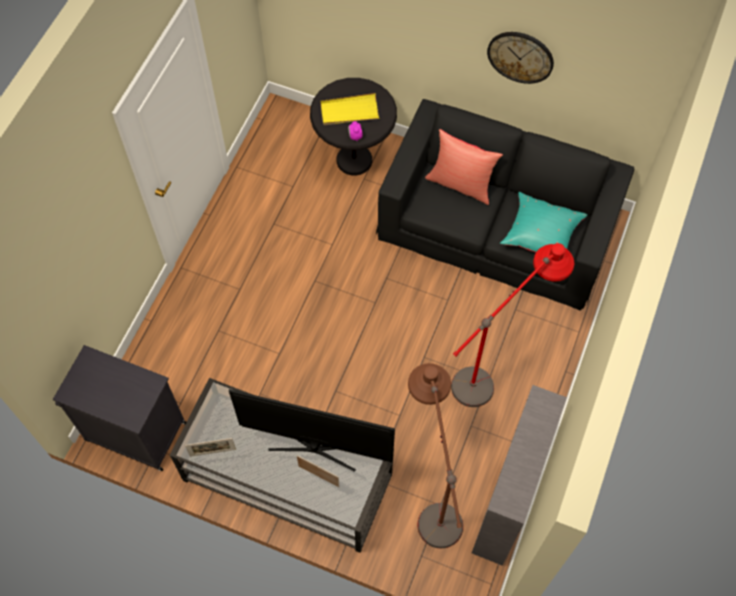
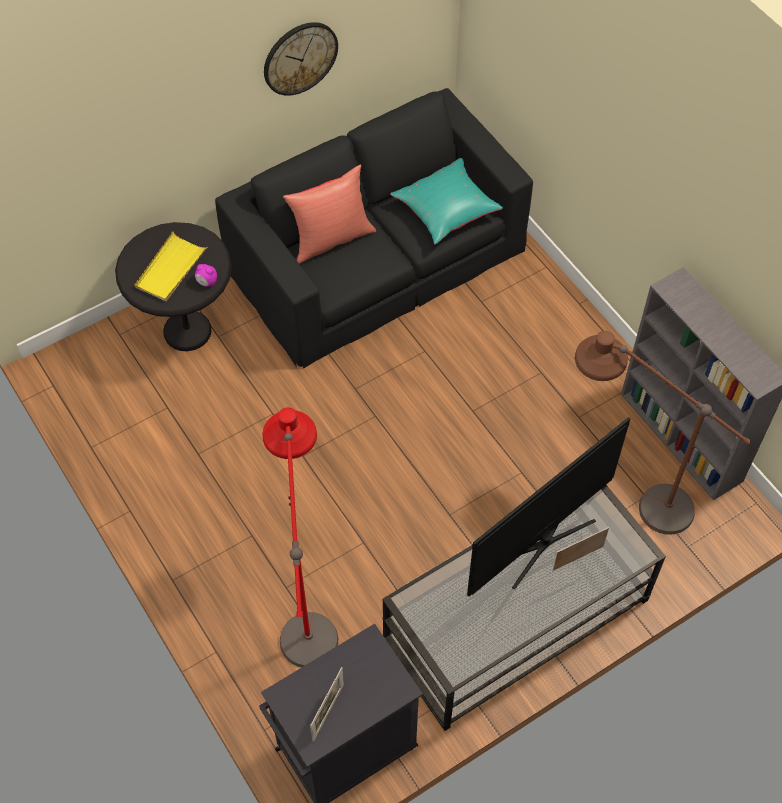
camera: 55 degrees left, 5 degrees down
(213, 452) = (477, 646): picture frame -> picture frame (328, 712)
(495, 369) = (532, 358): red floor lamp -> red floor lamp (307, 601)

